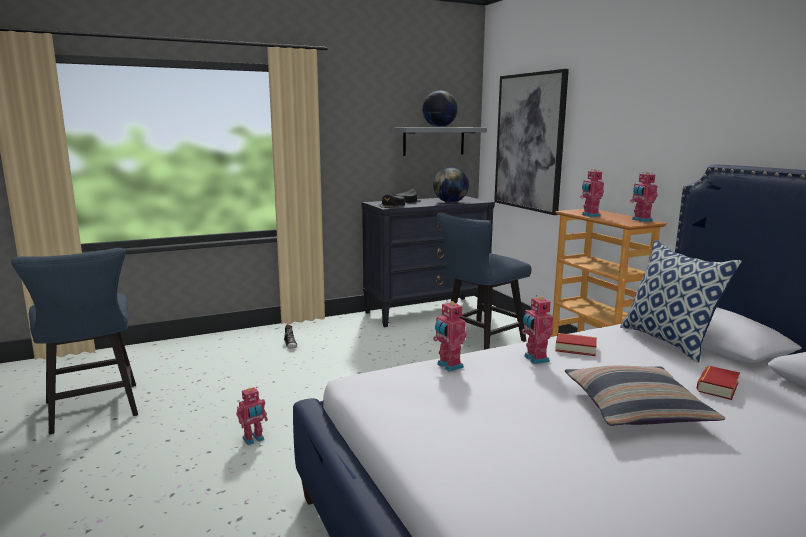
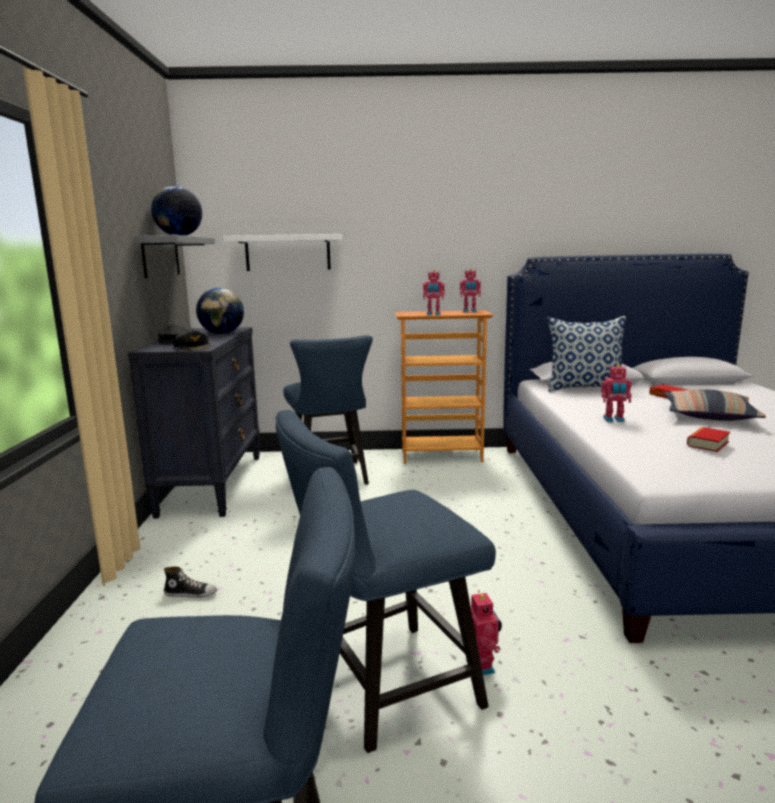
camera: 65 degrees left, 0 degrees up
(223, 413) = (384, 689): none -> blue chair
(448, 366) = (626, 444): toy robot -> none
(529, 142) = (287, 253): picture -> white shelf
(575, 348) = (592, 408): book -> book (707, 444)

